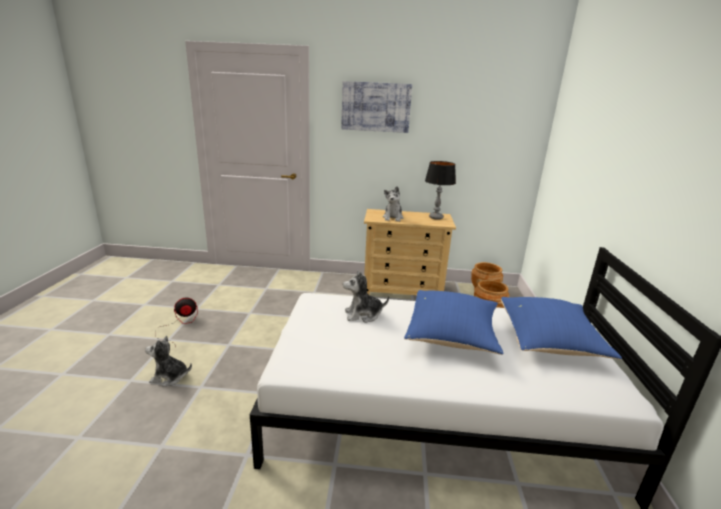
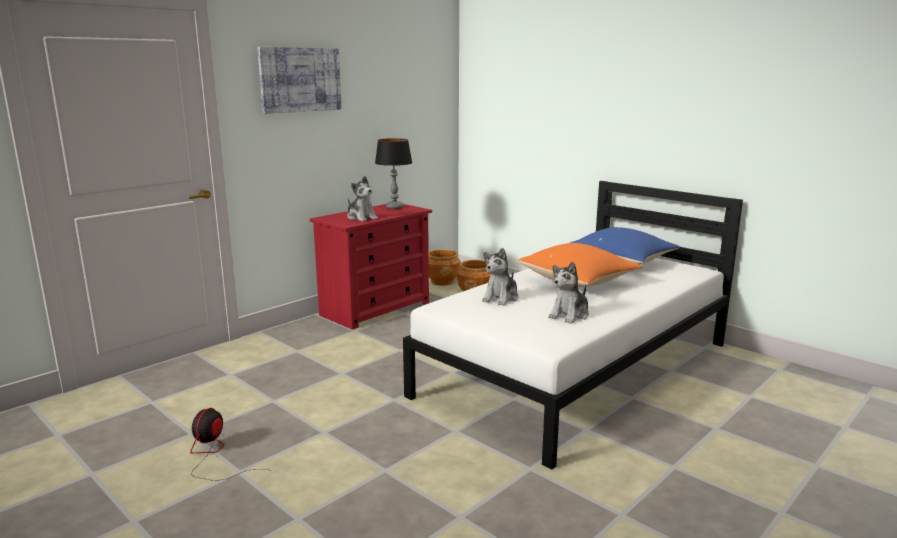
camera: 50 degrees left, 5 degrees down
(170, 377) = (335, 487): plush toy -> plush toy (570, 315)
(403, 288) = (376, 309): beige dresser -> red dresser
(452, 336) = (579, 282): blue pillow -> orange pillow

